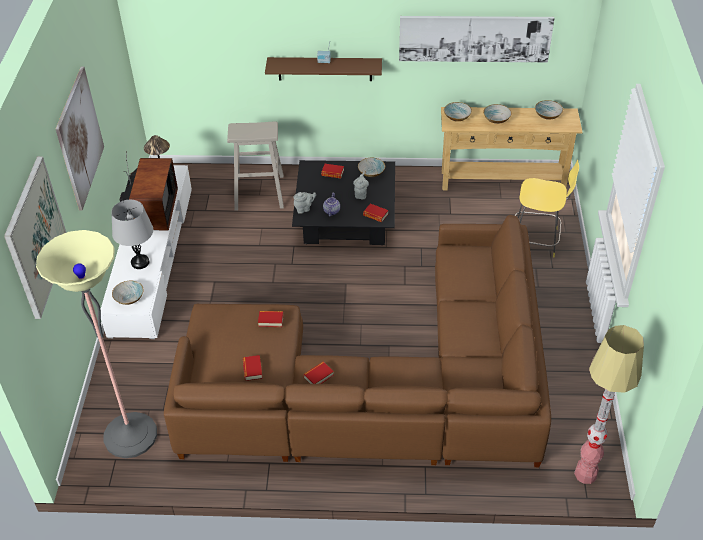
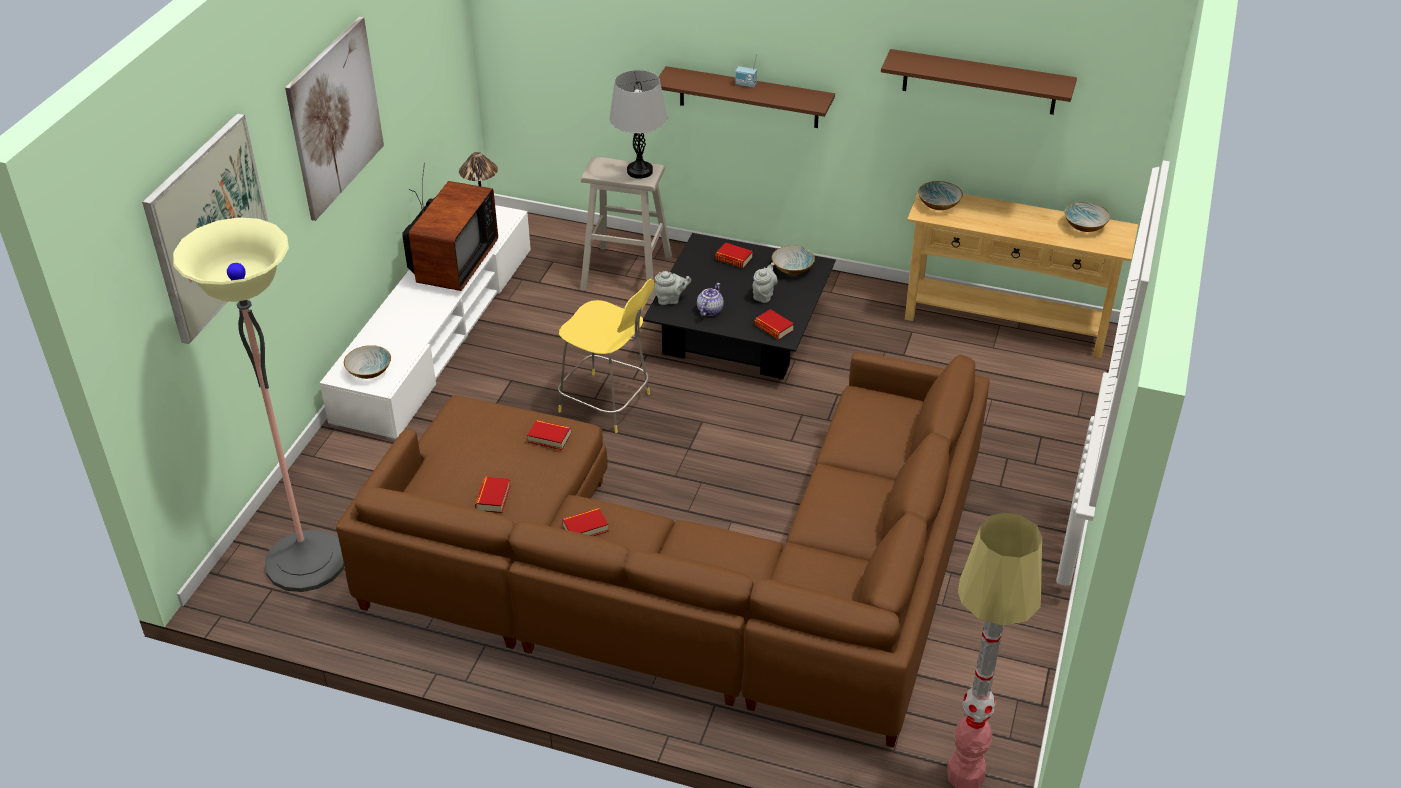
camera: 15 degrees right, 5 degrees down
(140, 262) = (405, 327): grey table lamp -> grey table lamp (639, 171)
(474, 38) = (979, 82): picture -> brown shelf
(496, 119) = (999, 218): bowl -> none
(537, 240) = (1026, 418): yellow stool -> yellow stool (607, 404)

